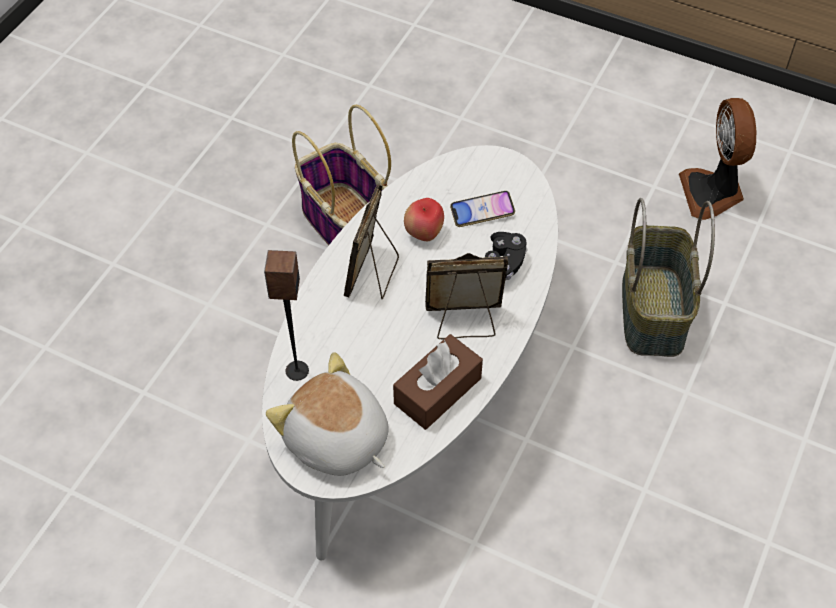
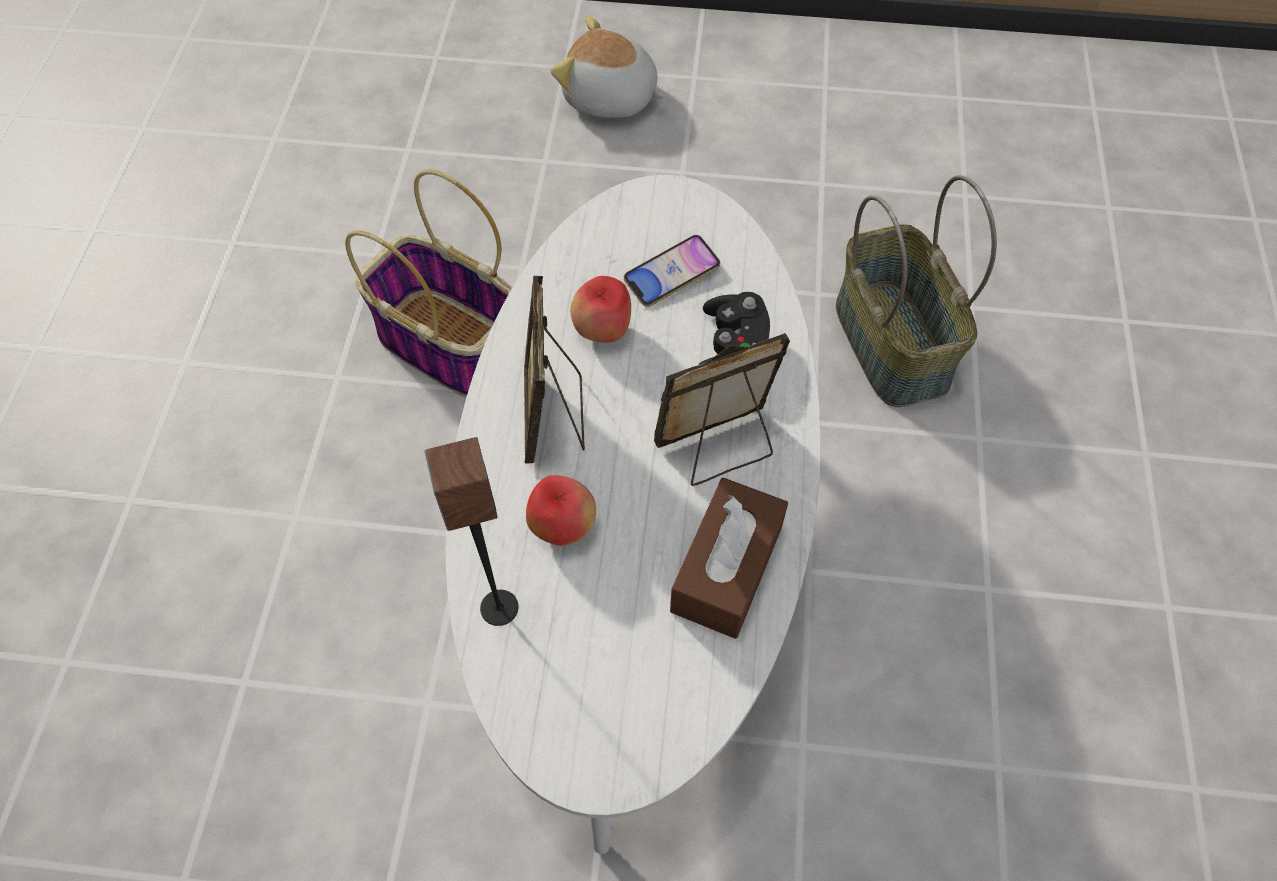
camera: 20 degrees left, 5 degrees up
(336, 440) = (607, 704): plush toy -> plush toy (610, 98)
(351, 339) = (562, 527): none -> apple
(712, 193) = (895, 172): fan -> none

